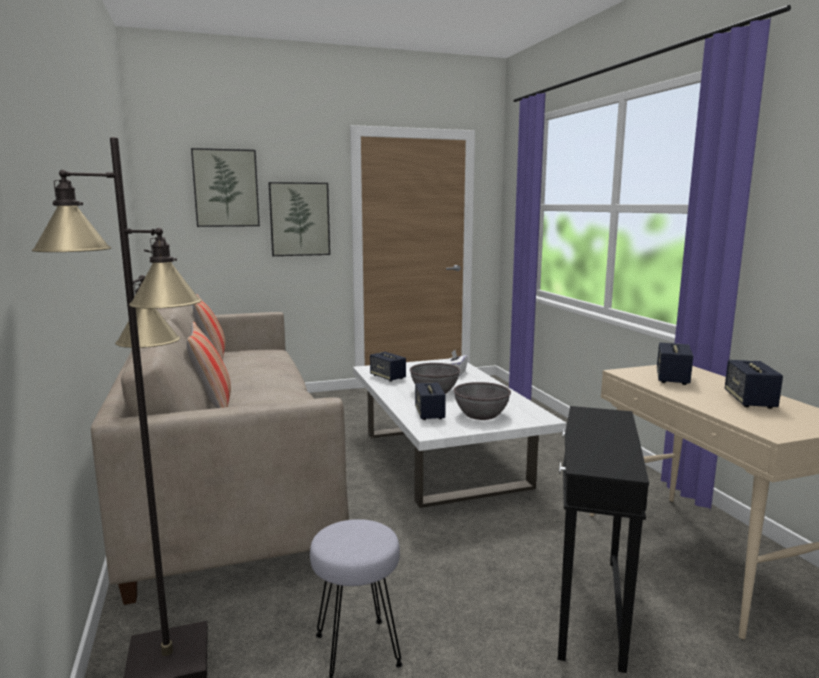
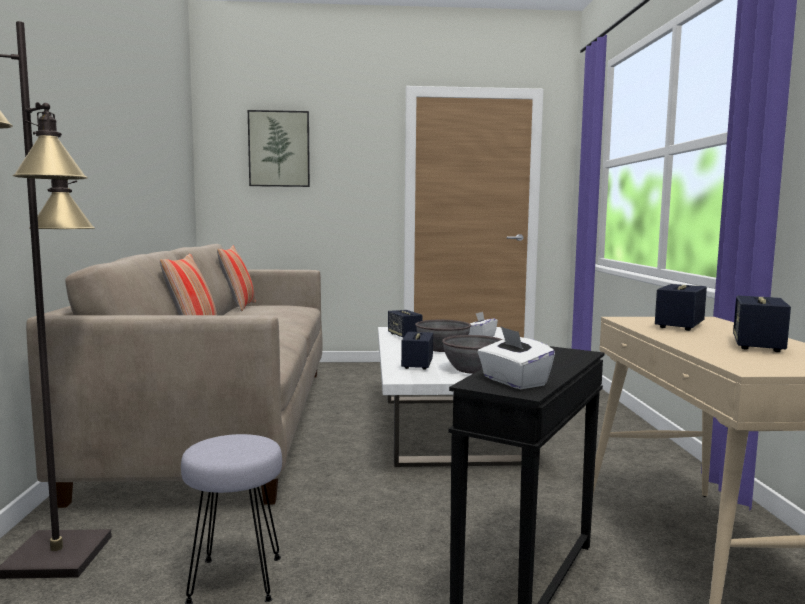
camera: 15 degrees right, 5 degrees down
(299, 219) = (350, 181): picture -> none
(607, 460) = (513, 381): none -> white tissue box

